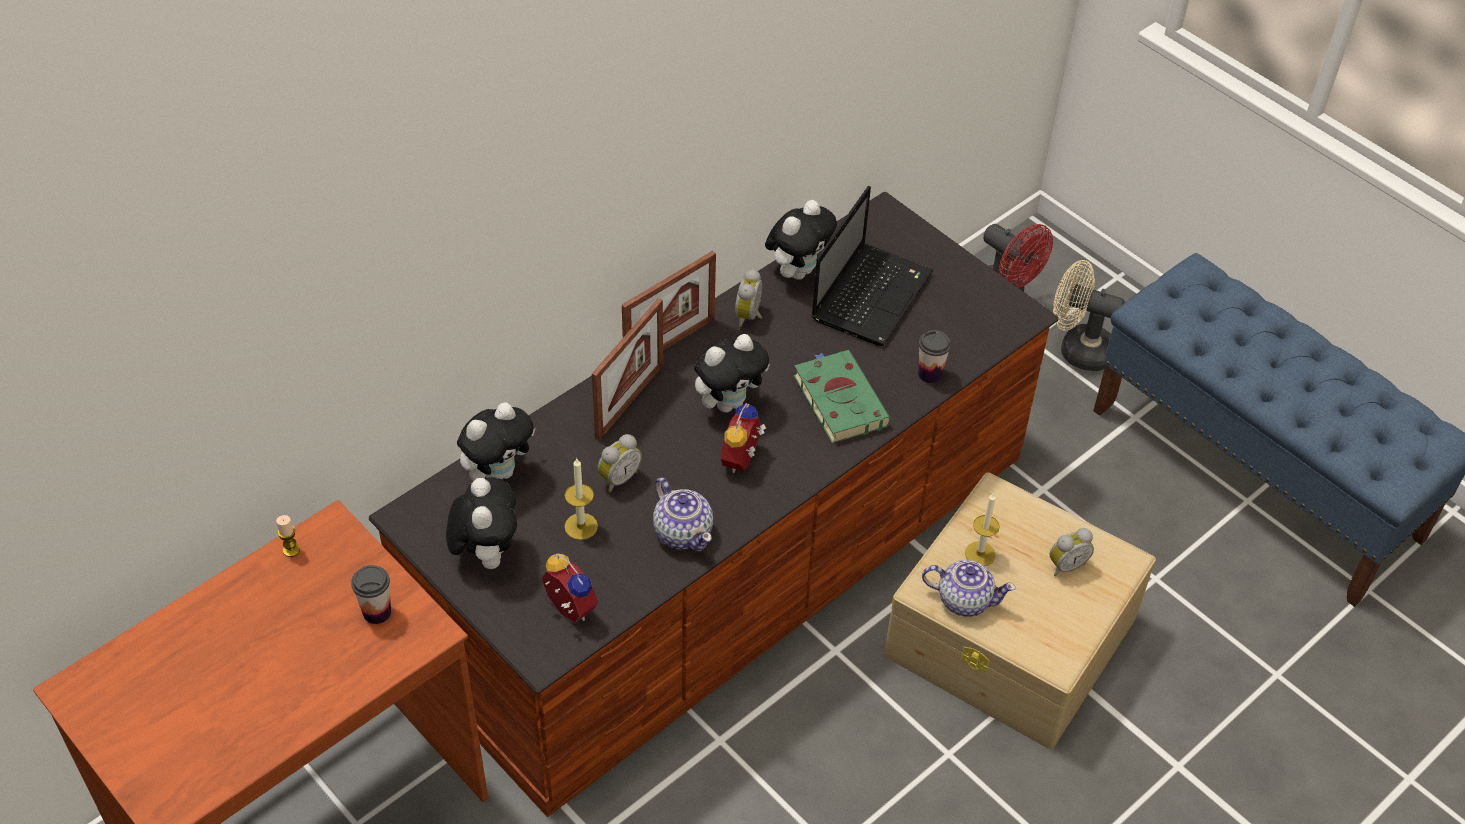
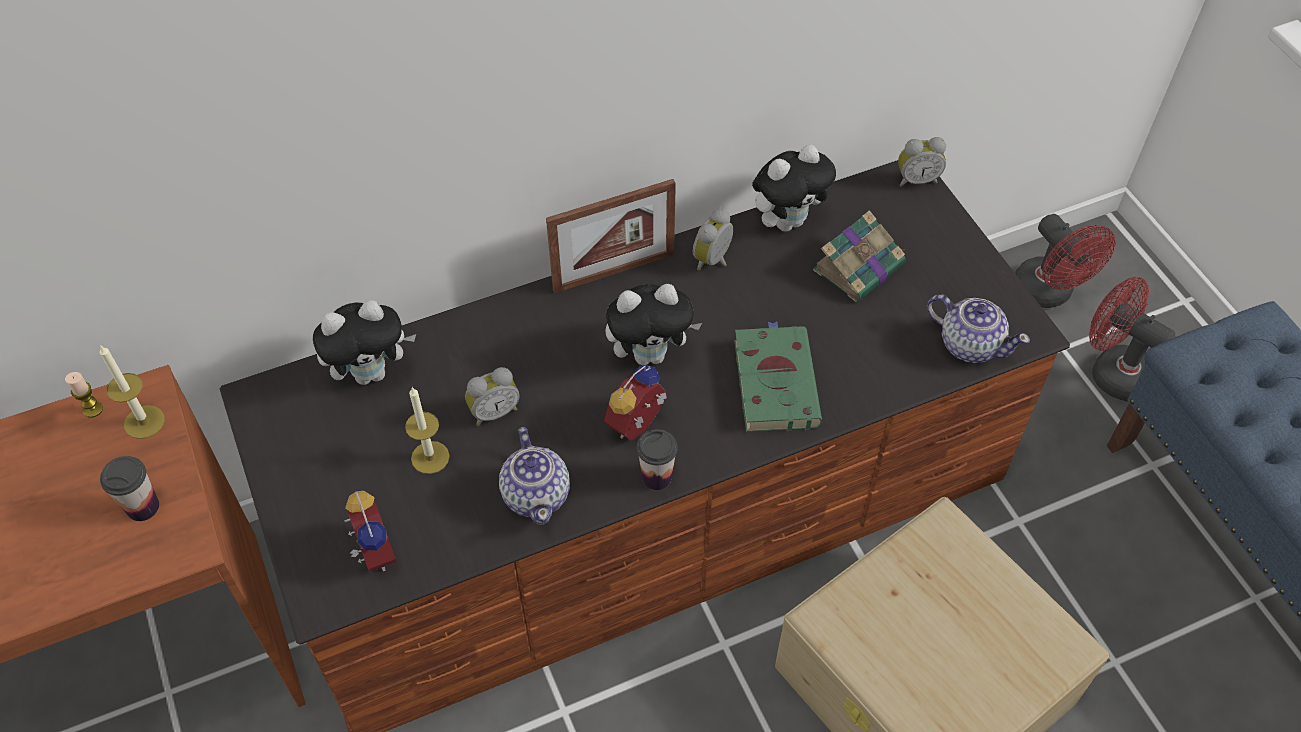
camera: 20 degrees right, 5 degrees up
(486, 553) = (317, 461): plush toy -> none
(629, 401) = (544, 326): picture frame -> none
(872, 294) = (860, 266): laptop -> book
(930, 374) = (891, 377): cup -> cup (656, 477)
(964, 599) = (862, 643): teapot -> teapot (969, 344)
(980, 554) = (901, 592): candle -> candle (144, 422)
(1065, 565) = (997, 634): alarm clock -> alarm clock (916, 179)
(1077, 349) = (1112, 371): beige fan -> red fan

